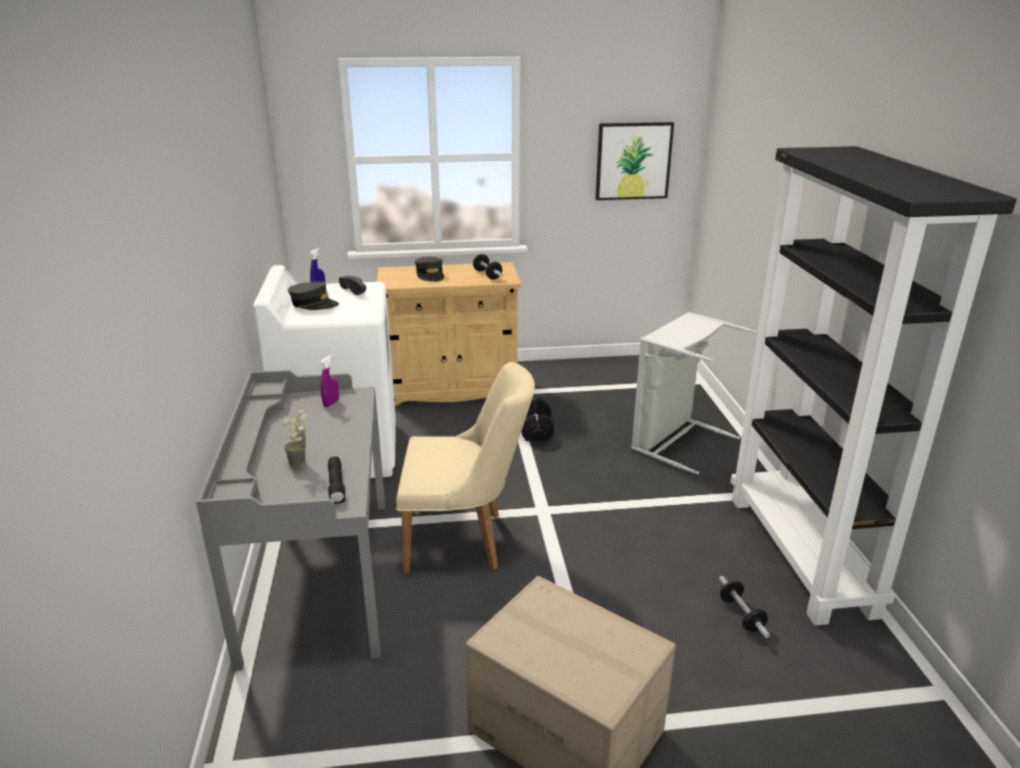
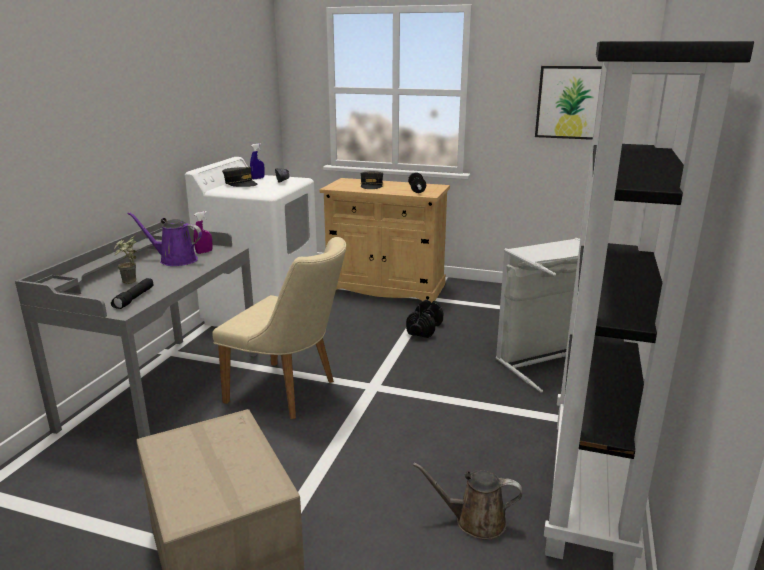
camera: 25 degrees right, 5 degrees down
(311, 422) = (175, 260): none -> purple watering can
(741, 615) = (475, 521): dumbbell -> brown watering can

